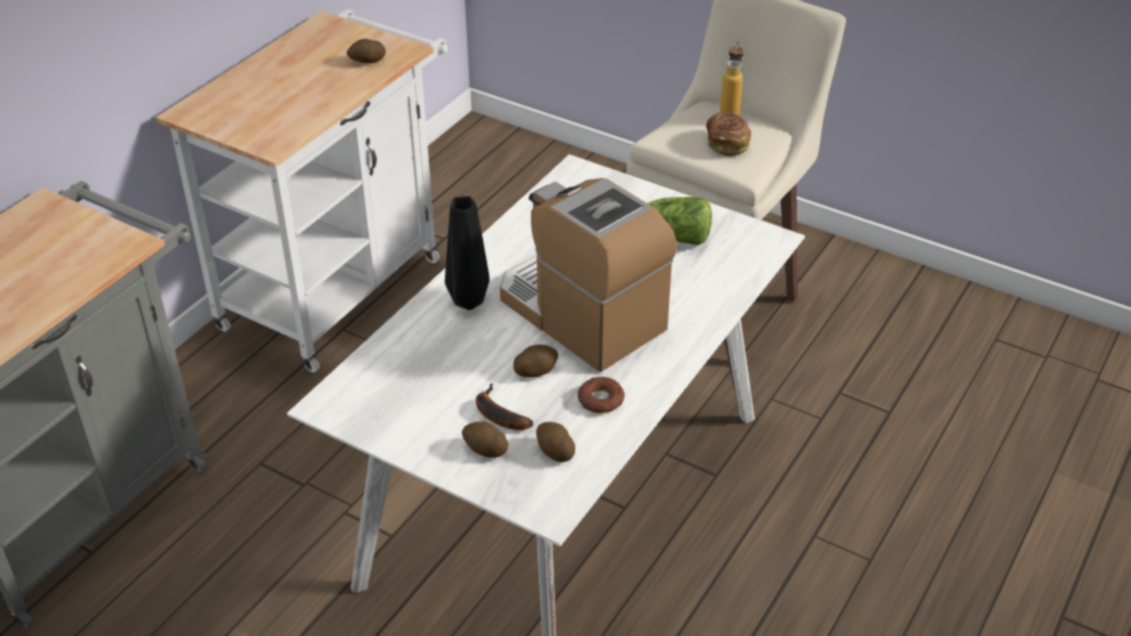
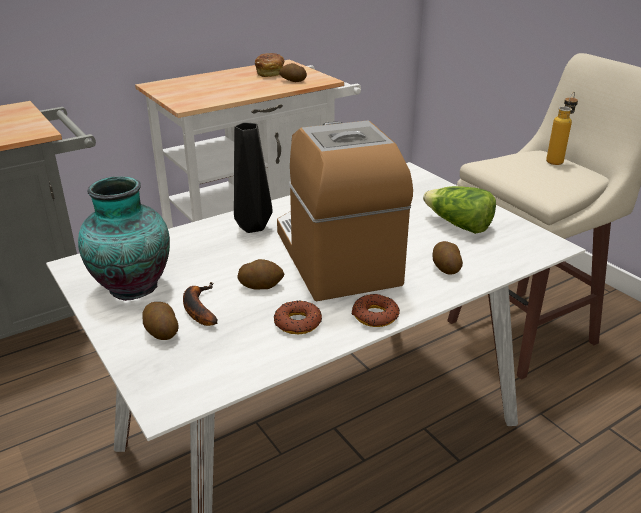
camera: 25 degrees right, 10 degrees down
(409, 413) = (131, 287): none -> vase
(554, 451) = (219, 352): potato -> potato (445, 268)
(663, 371) = (375, 316): none -> donut
(727, 143) = (543, 174): bread -> bread (270, 73)

